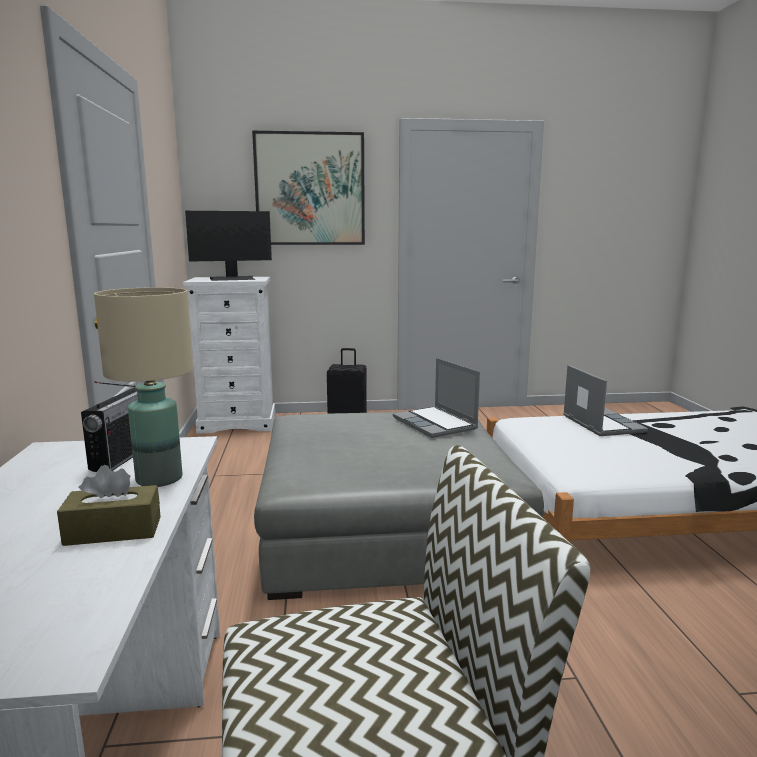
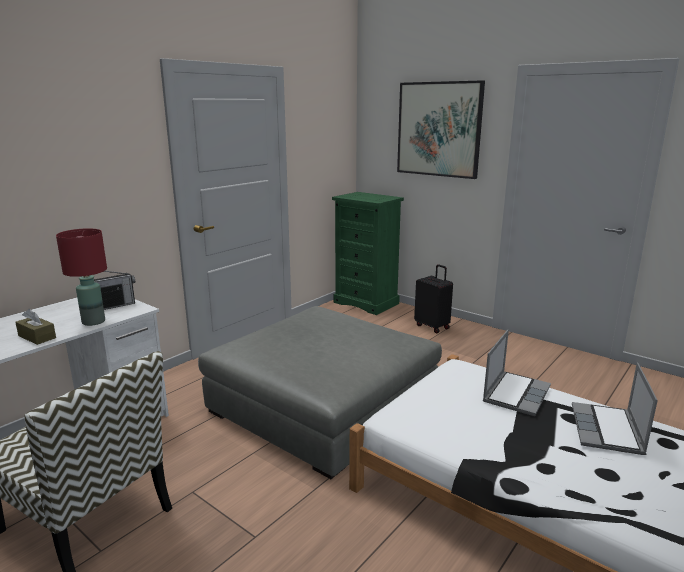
camera: 45 degrees right, 5 degrees up
(159, 479) = (93, 322): beige table lamp -> red table lamp
(232, 279) = (369, 197): monitor -> none
(238, 423) = (366, 303): white dresser -> green dresser
(436, 424) = (372, 344): laptop -> laptop (607, 430)

